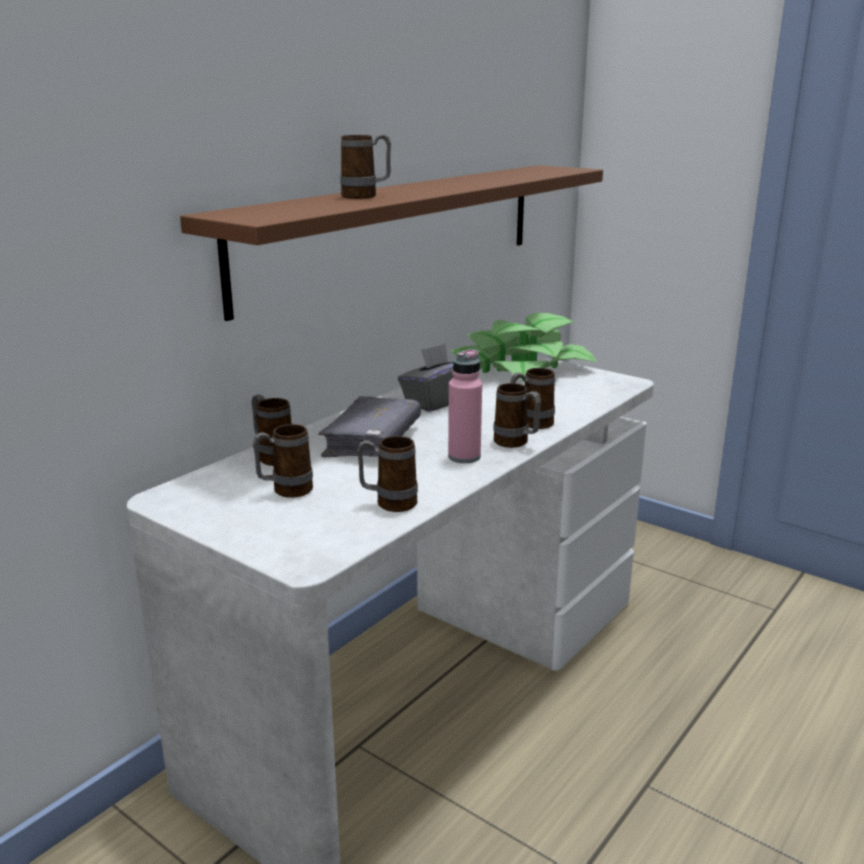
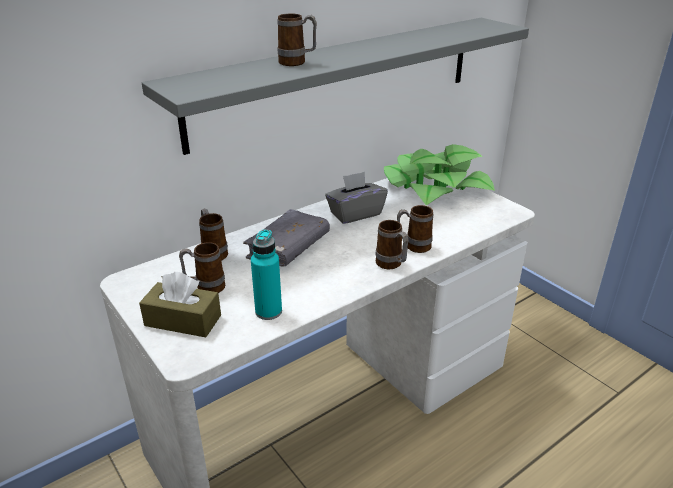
camera: 15 degrees right, 10 degrees up
(276, 526) = (183, 320): none -> brown tissue box
(388, 503) = (268, 311): mug -> turquoise bottle
(399, 230) = (340, 79): brown shelf -> grey shelf
(464, 457) = (346, 273): pink bottle -> none

